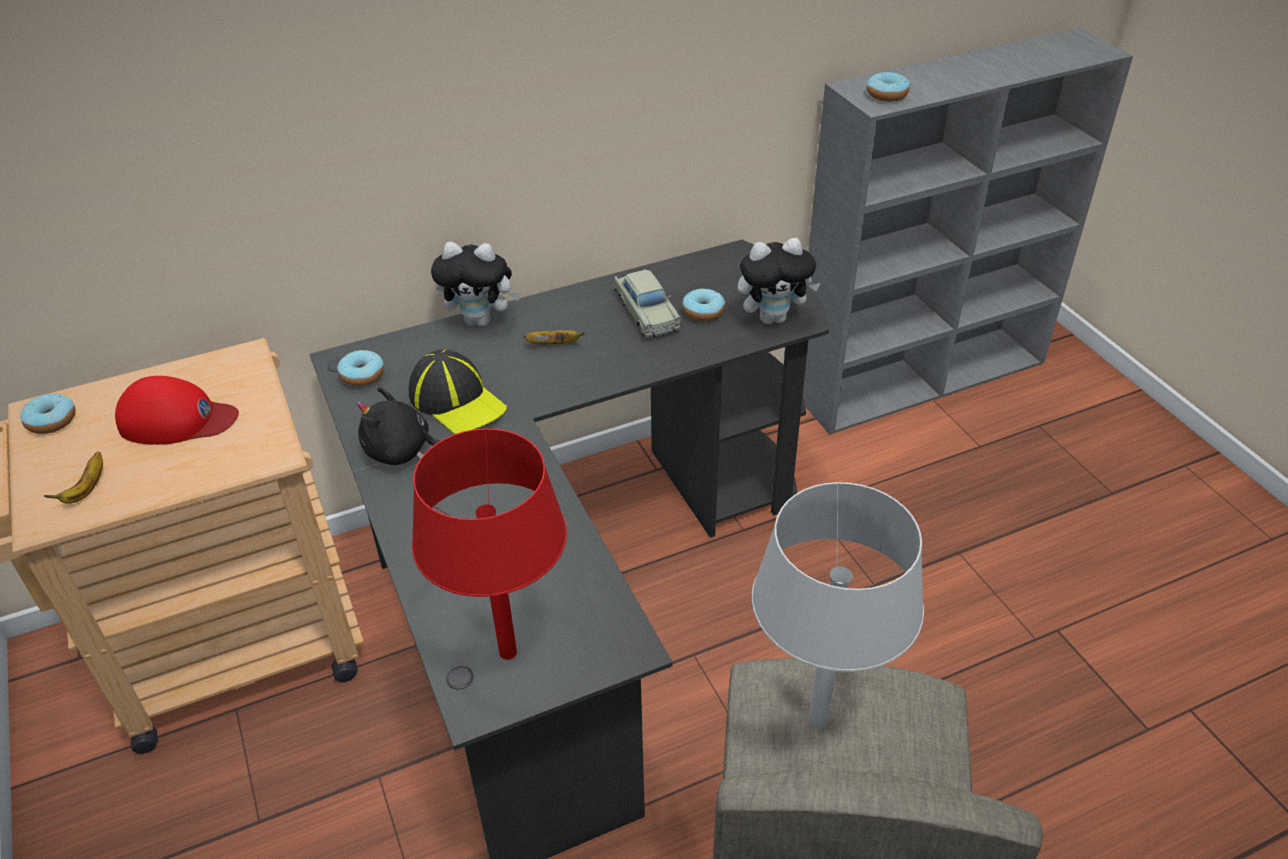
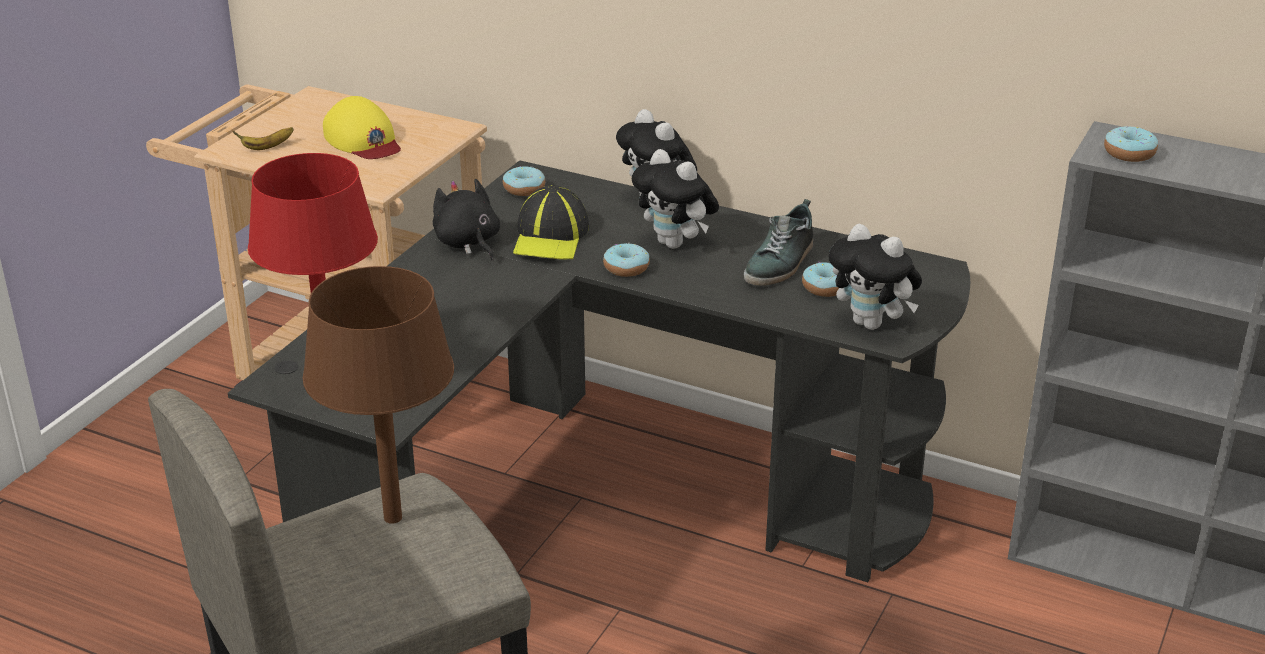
camera: 50 degrees right, 10 degrees down
(52, 421) = (310, 105): donut -> donut (626, 268)
(177, 420) = (363, 140): red cap -> yellow cap
(555, 344) = (675, 244): banana -> plush toy
(646, 313) = (780, 263): beige toy car -> shoe
(817, 721) = (392, 518): grey table lamp -> brown table lamp

